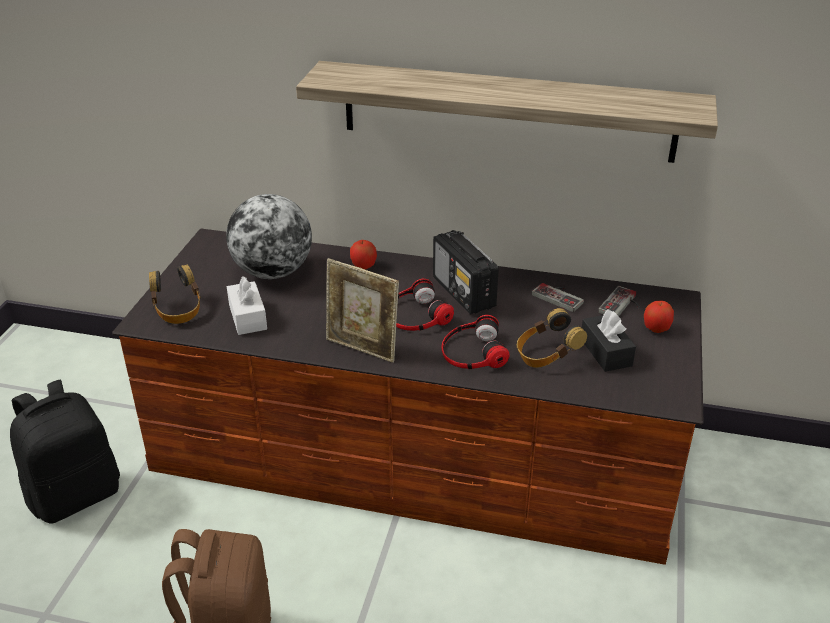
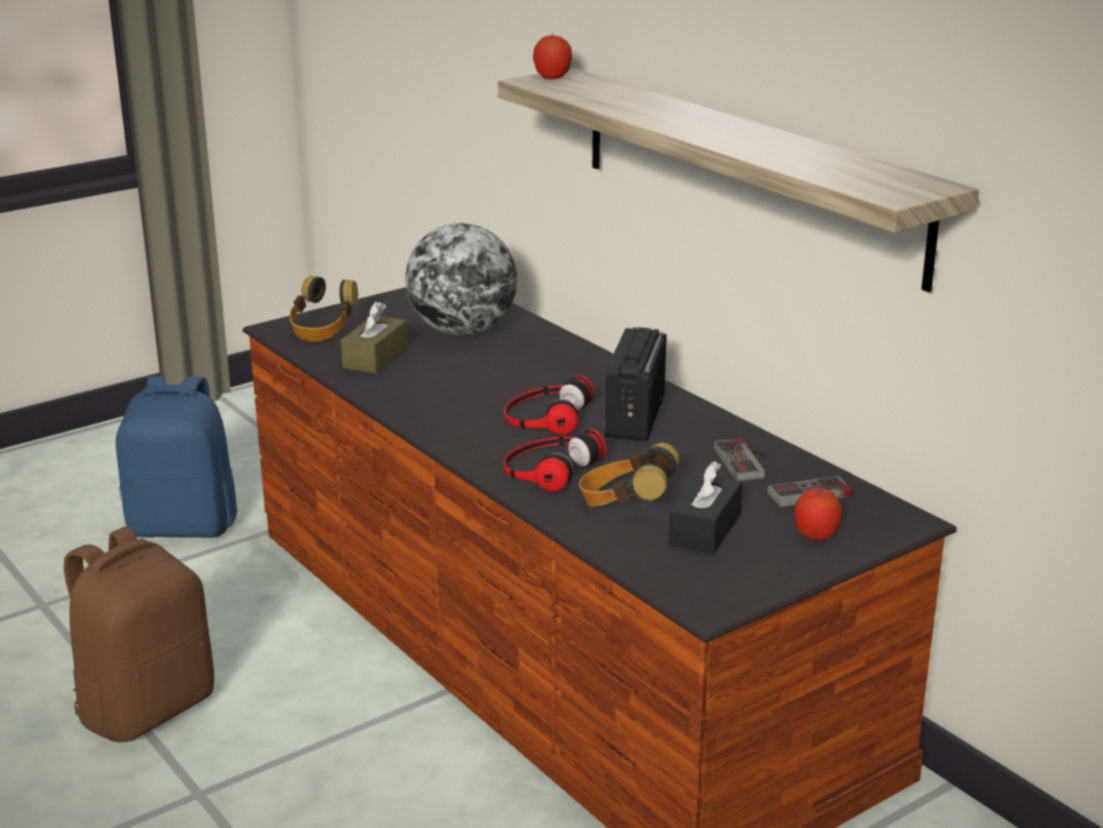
camera: 40 degrees right, 10 degrees down
(75, 494) = (184, 526): black backpack -> blue backpack
(247, 317) = (375, 358): white tissue box -> brown tissue box
(362, 349) = (438, 422): picture frame -> none
(363, 266) = (565, 357): apple -> apple (552, 77)

